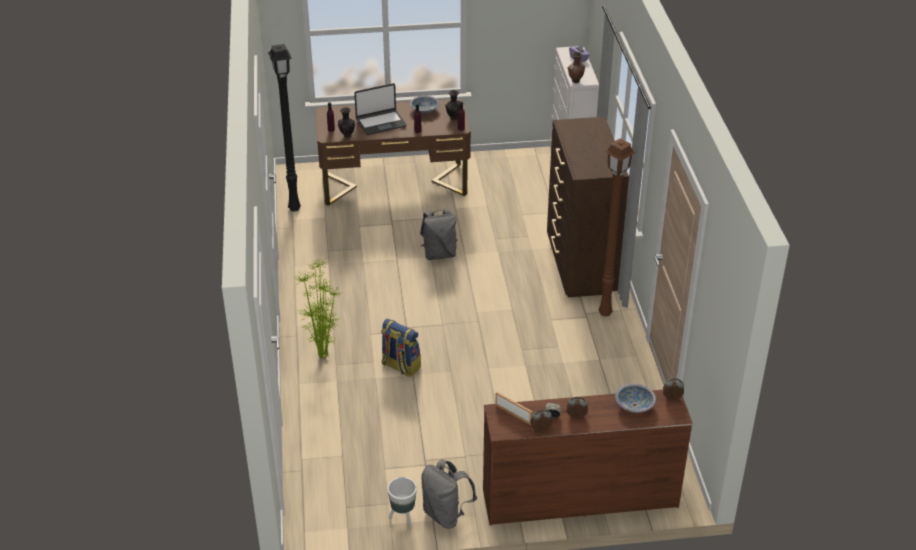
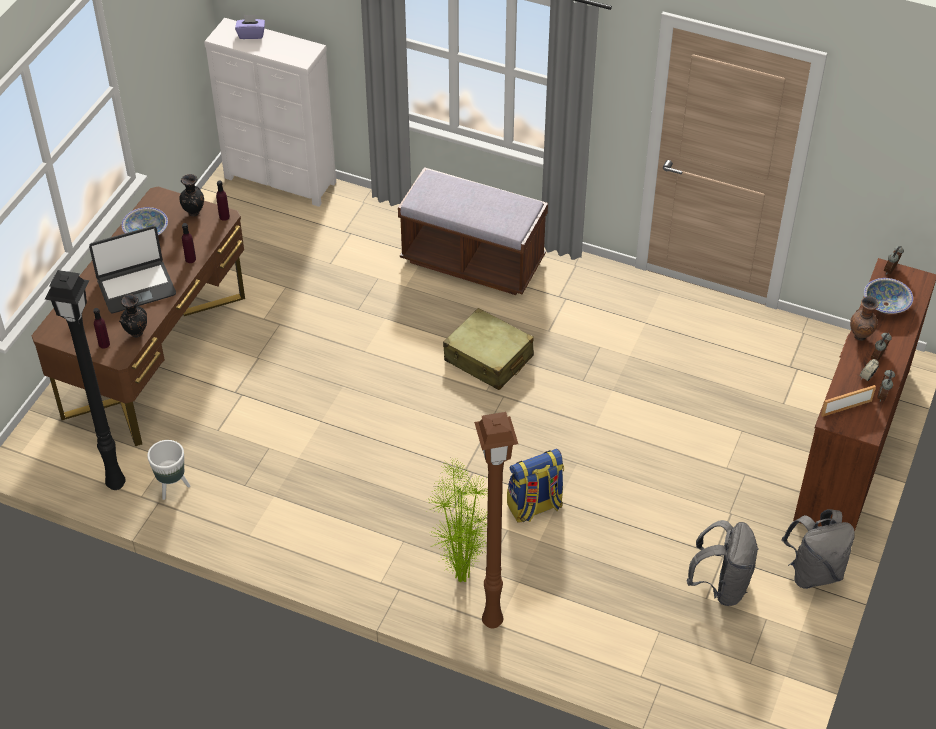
camera: 60 degrees left, 10 degrees up
(381, 123) = (136, 287): laptop -> laptop turned 60 degrees clockwise
(403, 517) = (796, 614): white planter -> white planter (172, 487)
(439, 254) = (345, 375): grey backpack -> grey backpack (721, 585)
(503, 303) = (488, 359): none -> beige suitcase
(575, 81) = (301, 61): brown vase -> brown vase (860, 337)
(579, 267) = (472, 261): brown dresser -> brown bench
(605, 313) = (572, 280): brown floor lamp -> brown floor lamp (494, 622)

